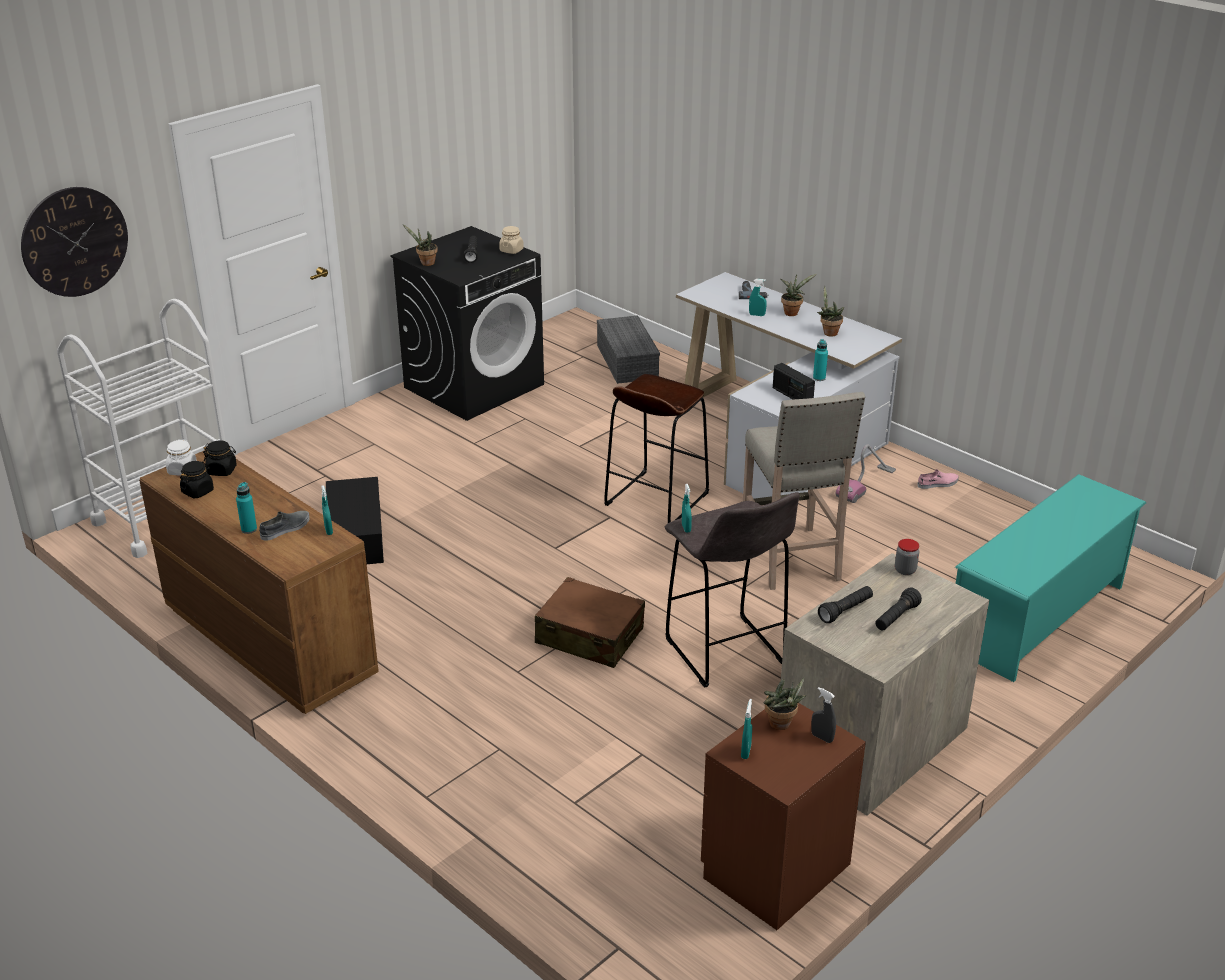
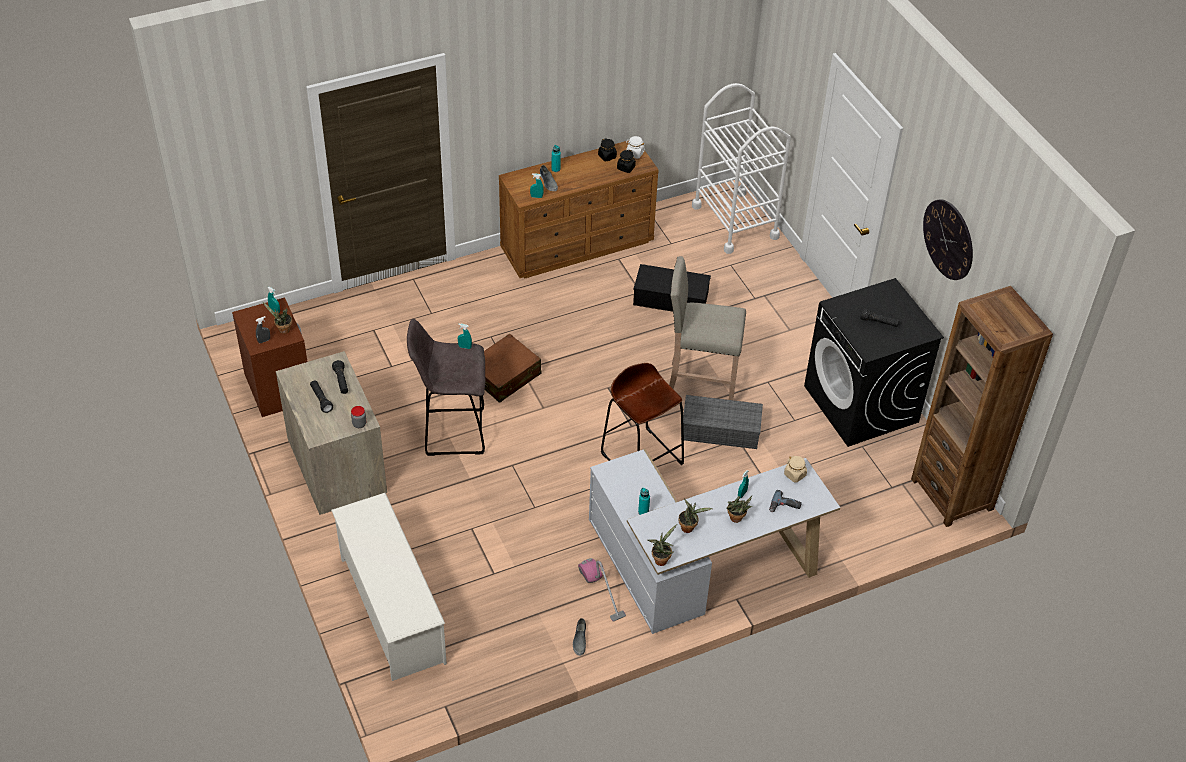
camera: 110 degrees right, 15 degrees up
(74, 242) = (784, 56): wall clock -> wall clock (948, 239)
(425, 263) = (870, 293): potted plant -> potted plant (661, 559)
(511, 250) = (878, 347): beige jar -> beige jar (795, 475)
(568, 328) = (952, 494): none -> brown bookcase
(626, 361) = (872, 513): grey storage box -> grey storage box (721, 429)
(791, 560) = (529, 503): beige stool -> beige stool (699, 384)
(792, 395) = (623, 484): radio -> none
(938, 484) = (579, 640): pink shoe -> grey shoe
(1037, 617) = (391, 609): turquoise shoe rack -> white shoe rack

